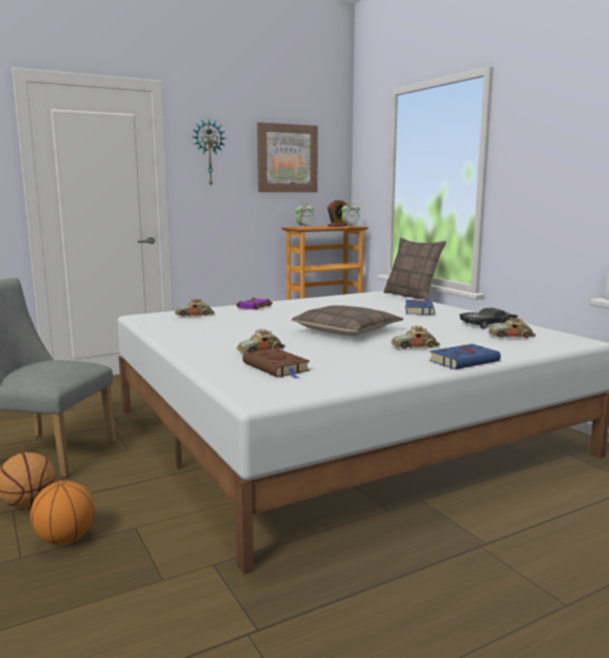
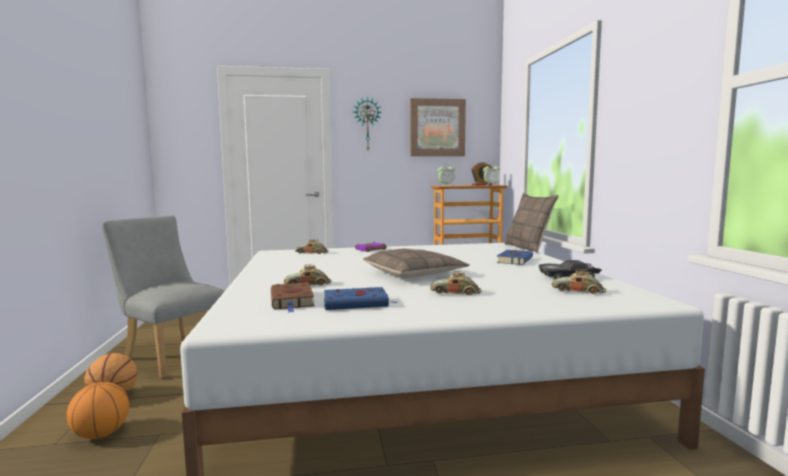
camera: 20 degrees right, 5 degrees down
(465, 361) = (486, 311): blue book -> blue book (357, 303)

